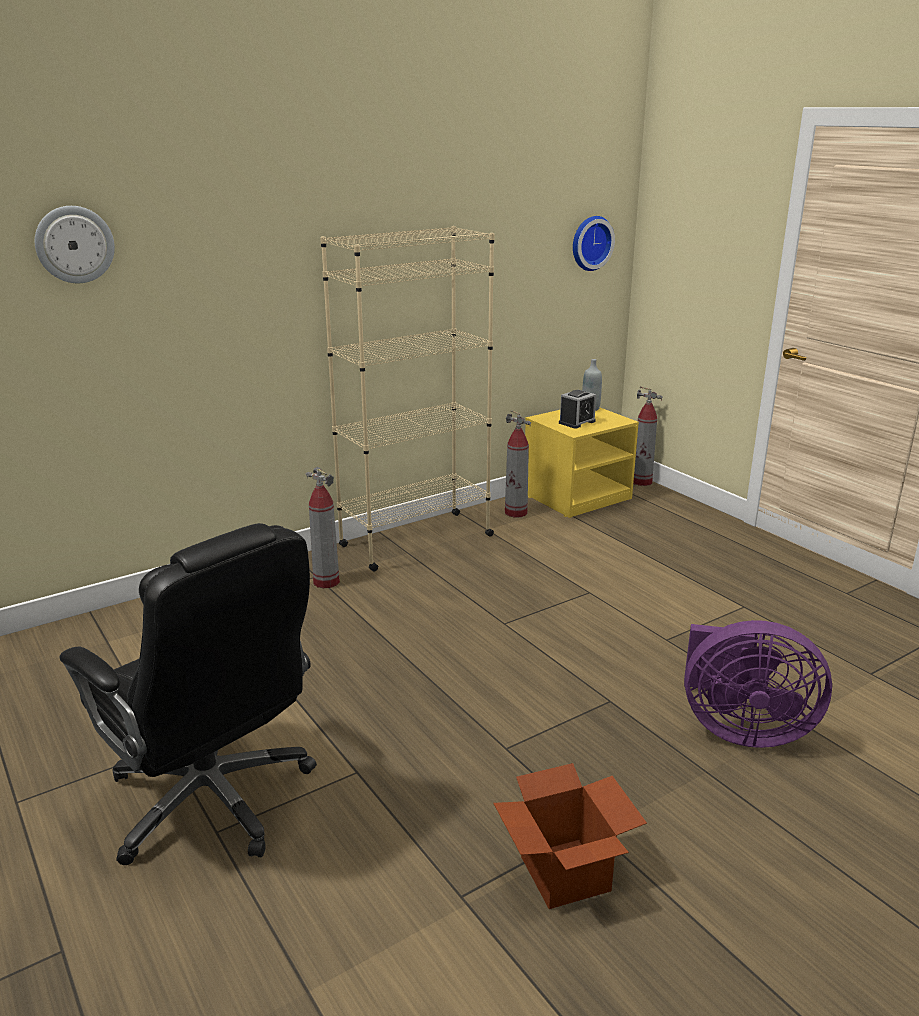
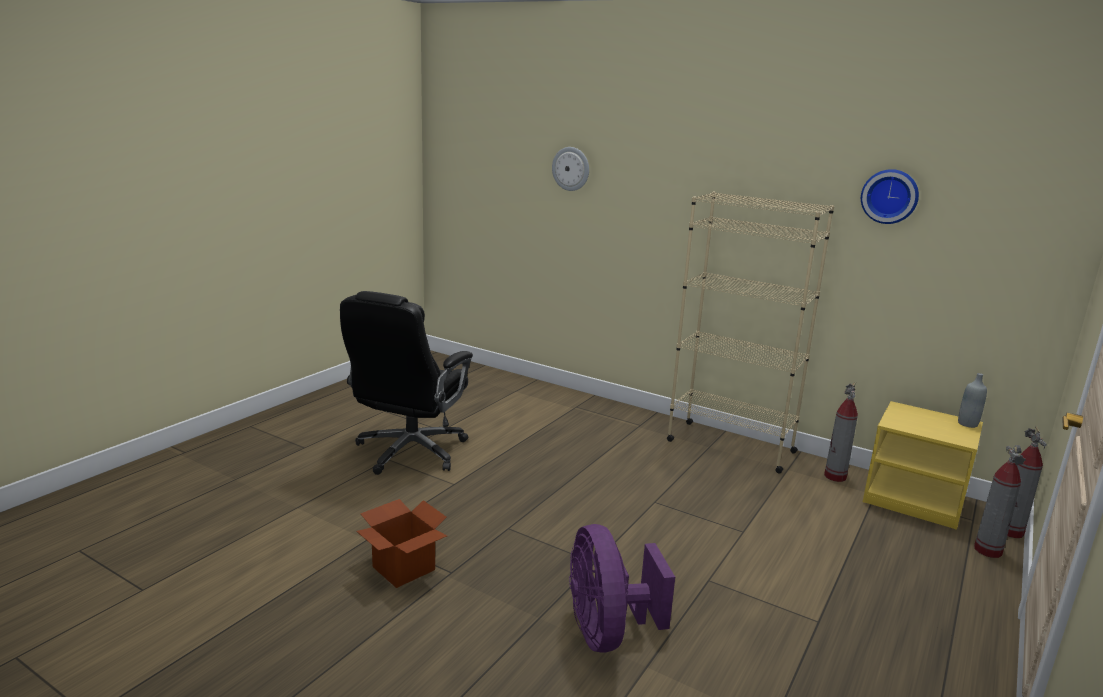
camera: 65 degrees right, 5 degrees down
(326, 582) = (637, 429): fire extinguisher -> fire extinguisher (987, 550)
(577, 422) = (918, 422): alarm clock -> none
(590, 243) = (1016, 255): wall clock -> wall clock (890, 196)

